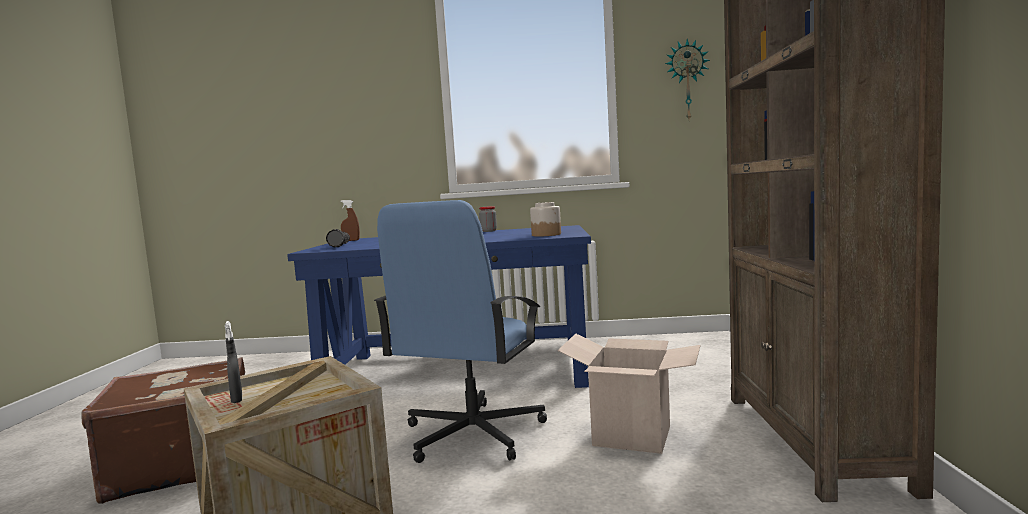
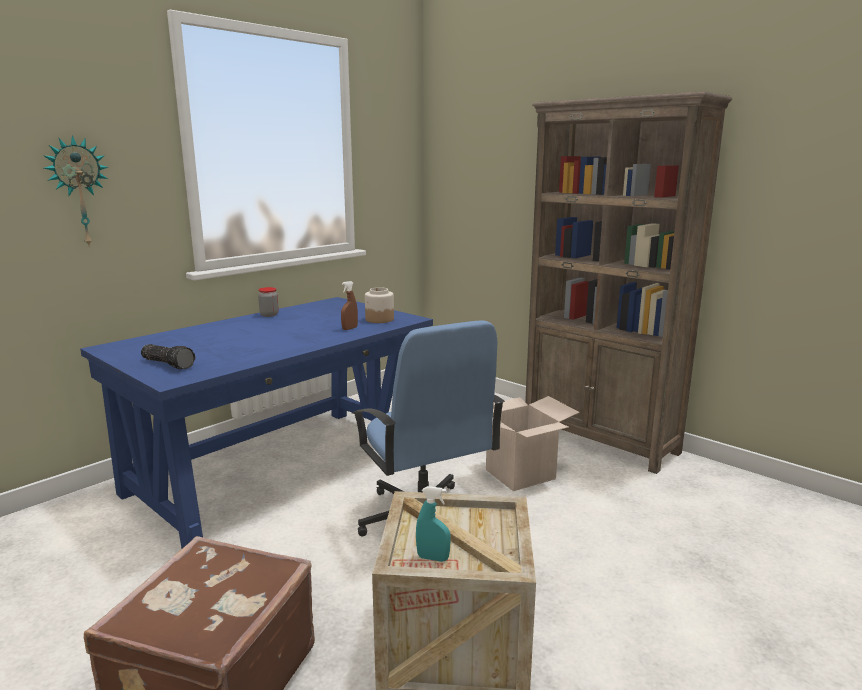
camera: 50 degrees left, 10 degrees up
(237, 399) = (433, 558): grey spray bottle -> turquoise spray bottle
(351, 240) = (124, 351): brown spray bottle -> brown spray bottle (349, 328)
(687, 80) = (401, 154): wall clock -> wall clock (79, 192)

